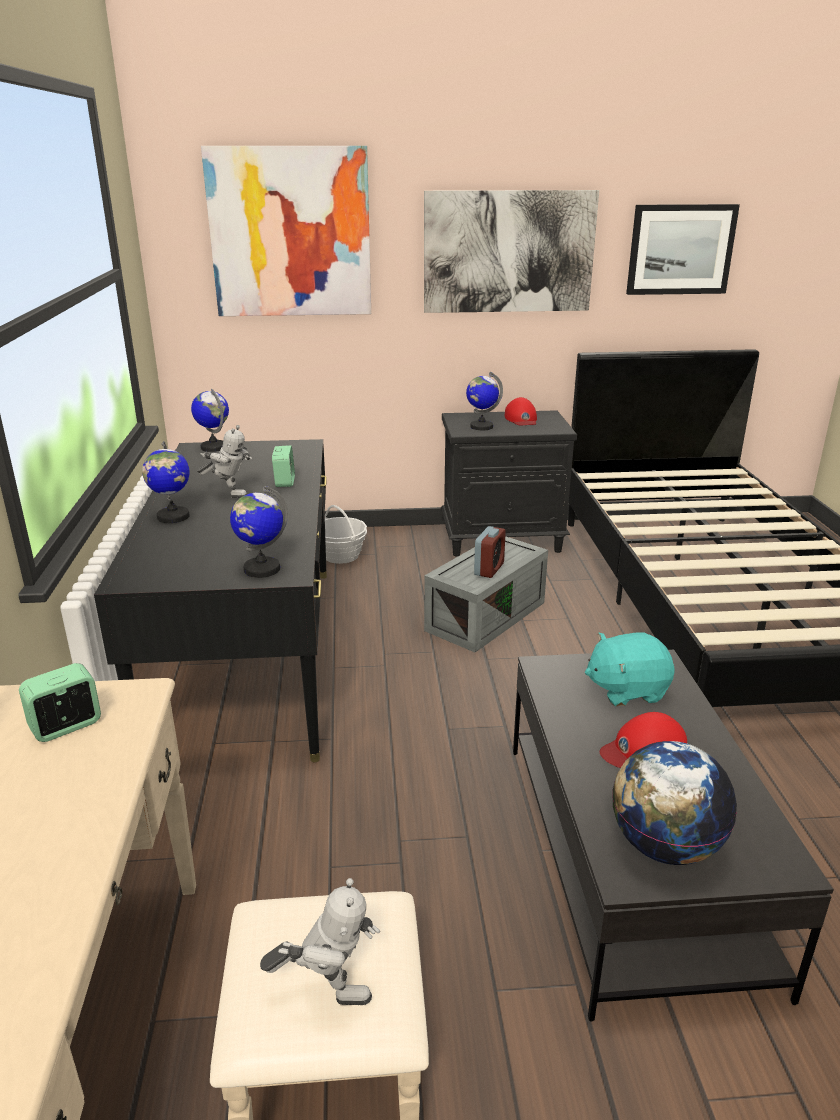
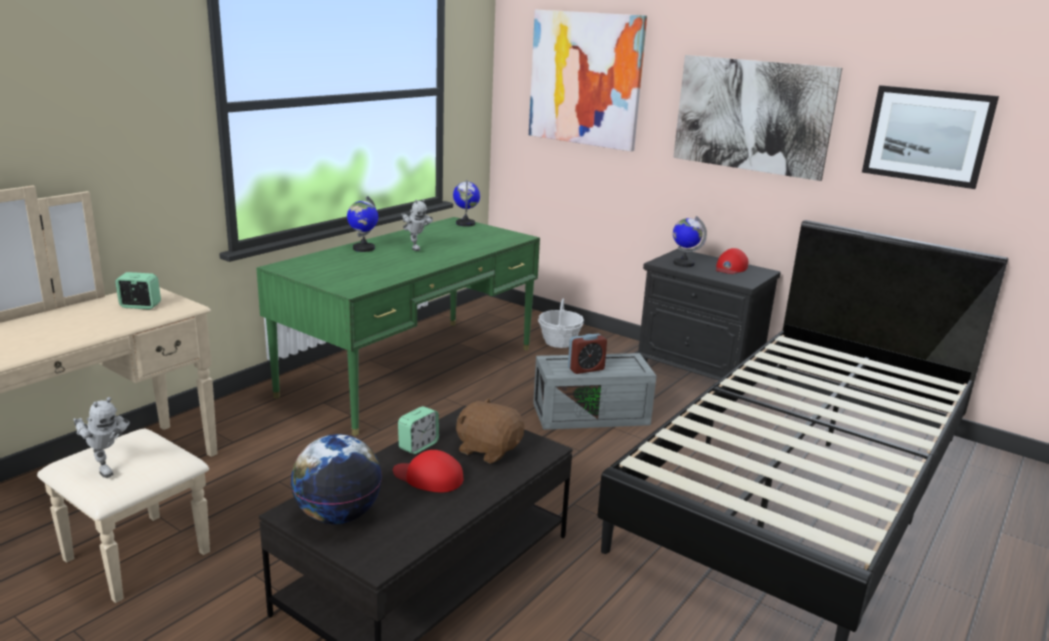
camera: 40 degrees right, 5 degrees down
(249, 655) = (411, 371): black desk -> green desk
(261, 569) = (345, 284): globe -> none
(284, 482) = (458, 251): alarm clock -> alarm clock (418, 446)
(626, 689) = (488, 449): turquoise plush toy -> brown plush toy

